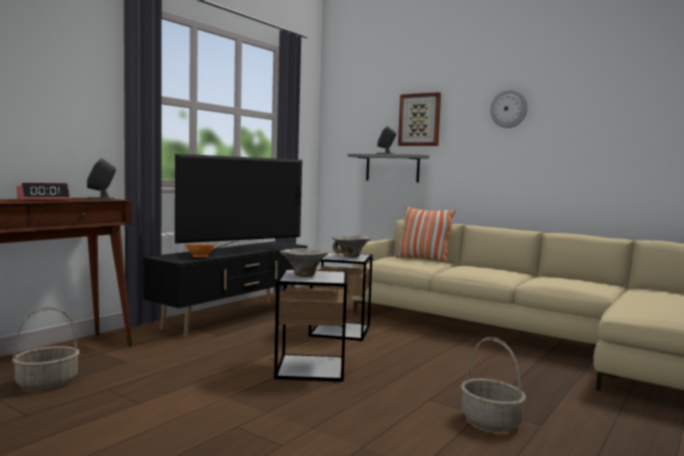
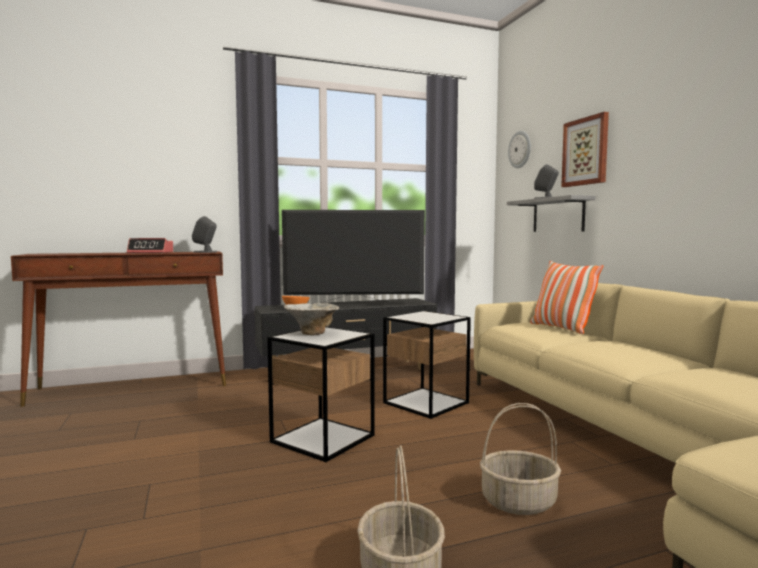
camera: 35 degrees right, 0 degrees up
(47, 382) = (119, 406): basket -> basket (519, 501)
(350, 256) = (433, 318): bowl -> none
(509, 109) = (693, 116): wall clock -> wall clock (520, 149)

